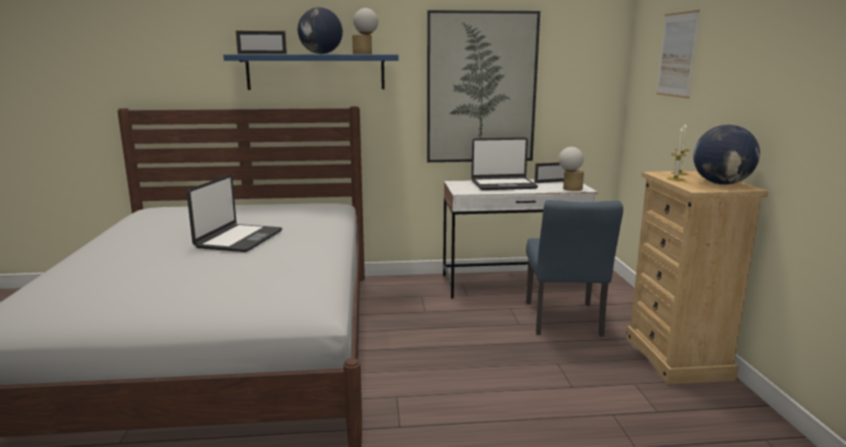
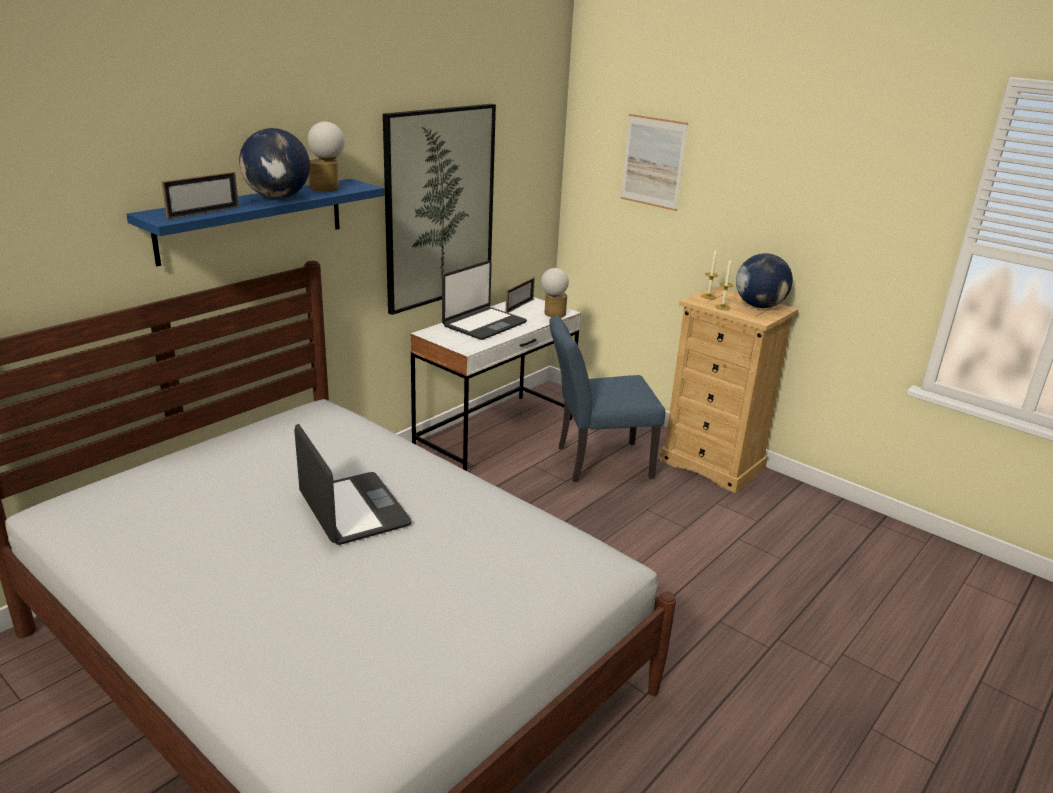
camera: 45 degrees left, 10 degrees up
(564, 322) = (596, 462): blue chair -> blue chair turned 120 degrees clockwise

